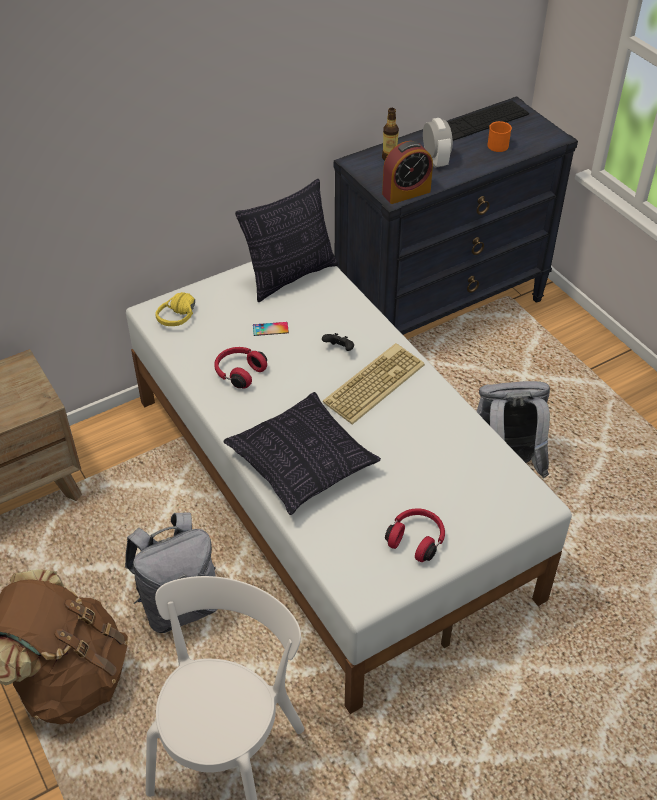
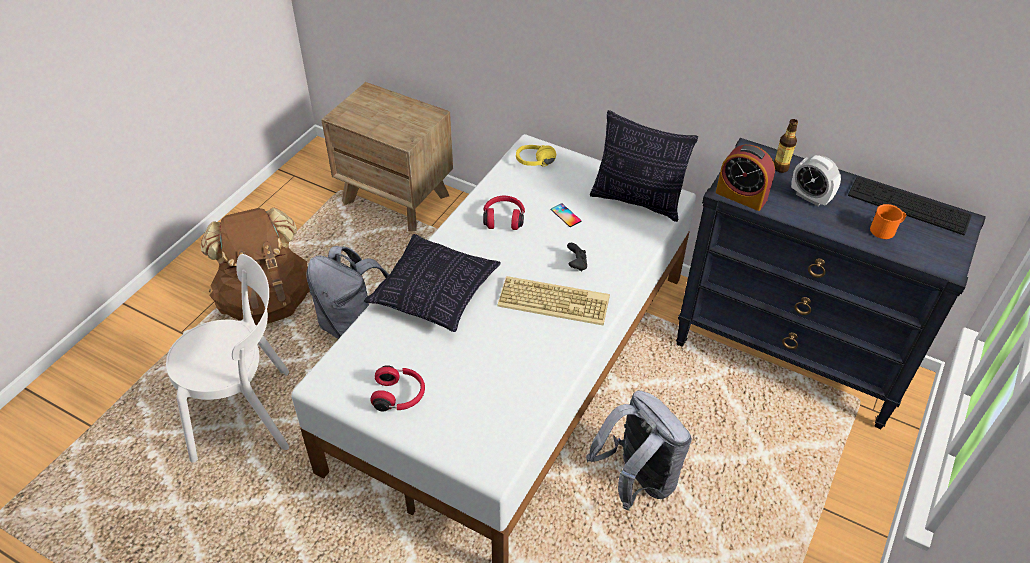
camera: 60 degrees right, 0 degrees up
(435, 160) = (810, 197): alarm clock -> alarm clock turned 90 degrees clockwise

